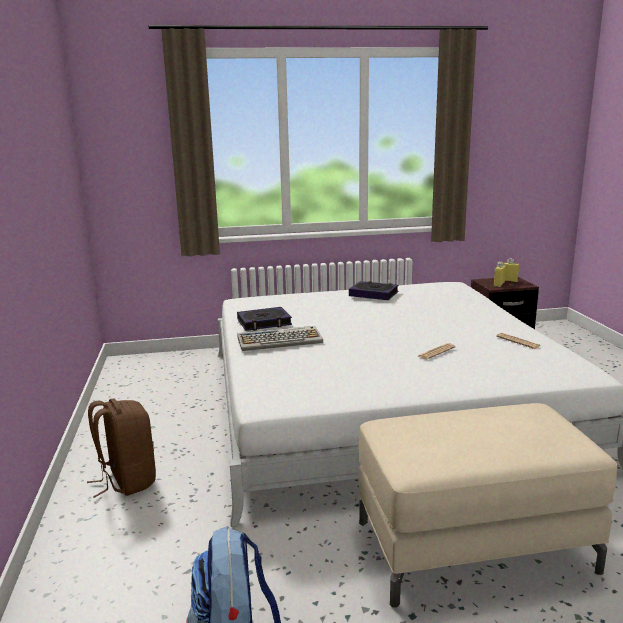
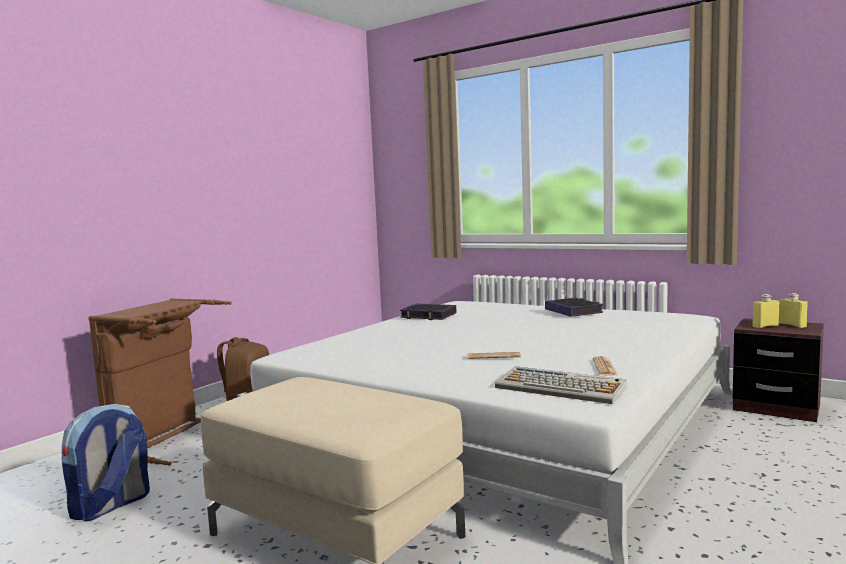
camera: 45 degrees right, 10 degrees down
(115, 556) = (167, 439): none -> brown laundry basket
(280, 340) = (402, 326): keyboard -> keyboard (561, 387)

